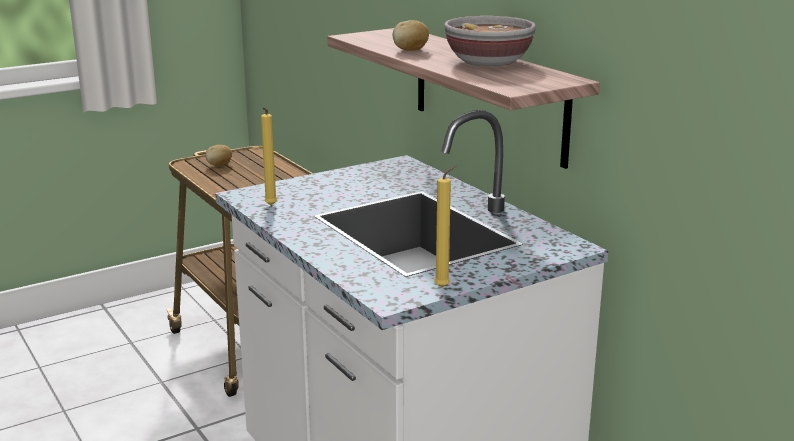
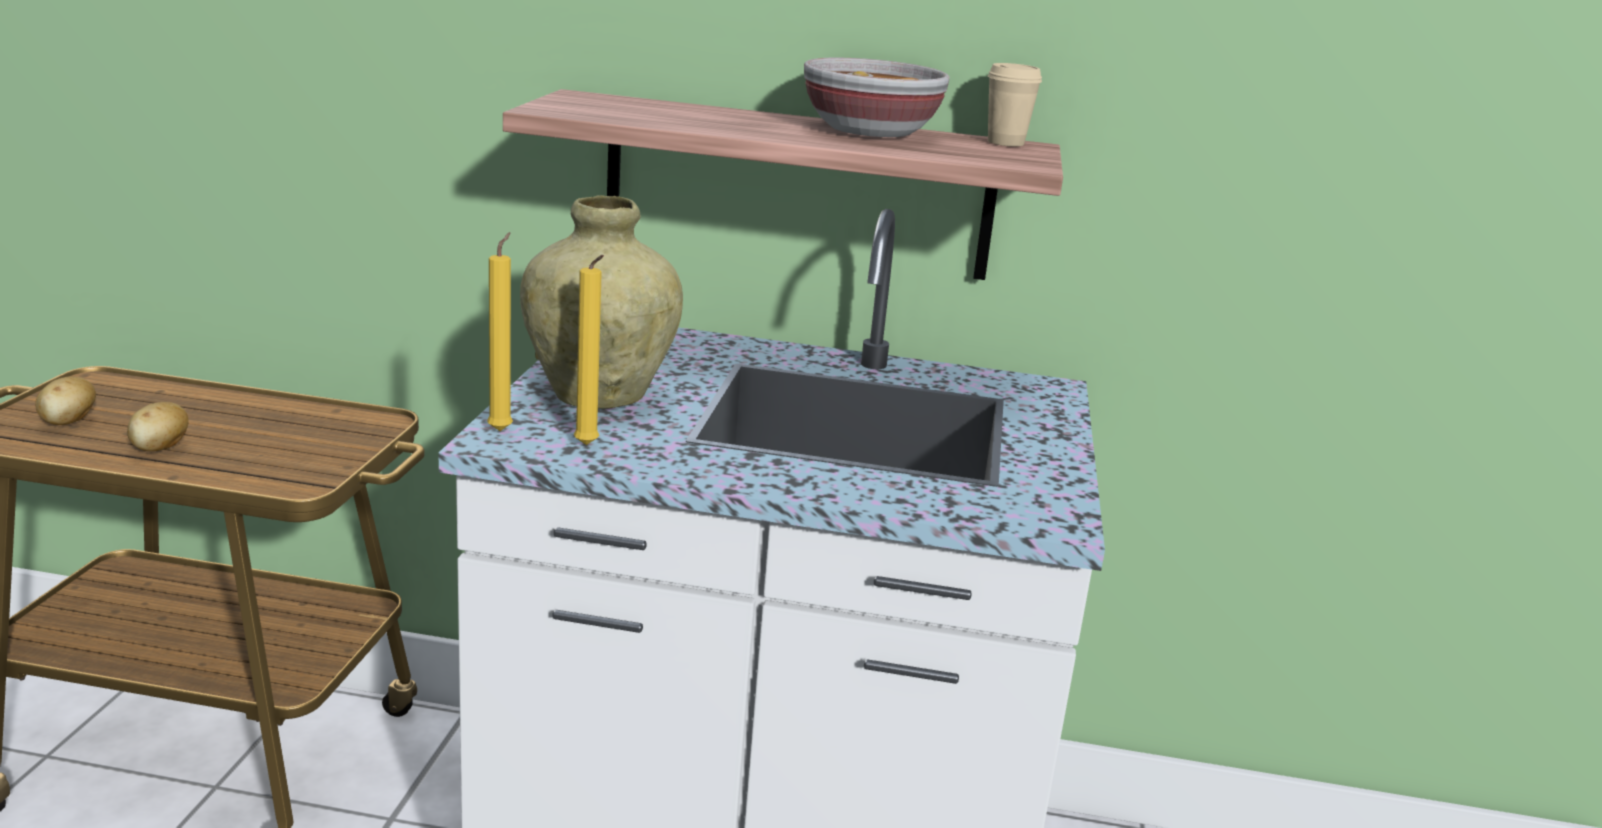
camera: 50 degrees left, 0 degrees up
(324, 189) = (599, 396): none -> beige vase
(410, 50) = (715, 124): potato -> potato (159, 449)
(444, 287) = (1066, 483): yellow candle -> yellow candle (502, 429)
(556, 77) = (1005, 143): none -> beige cup

